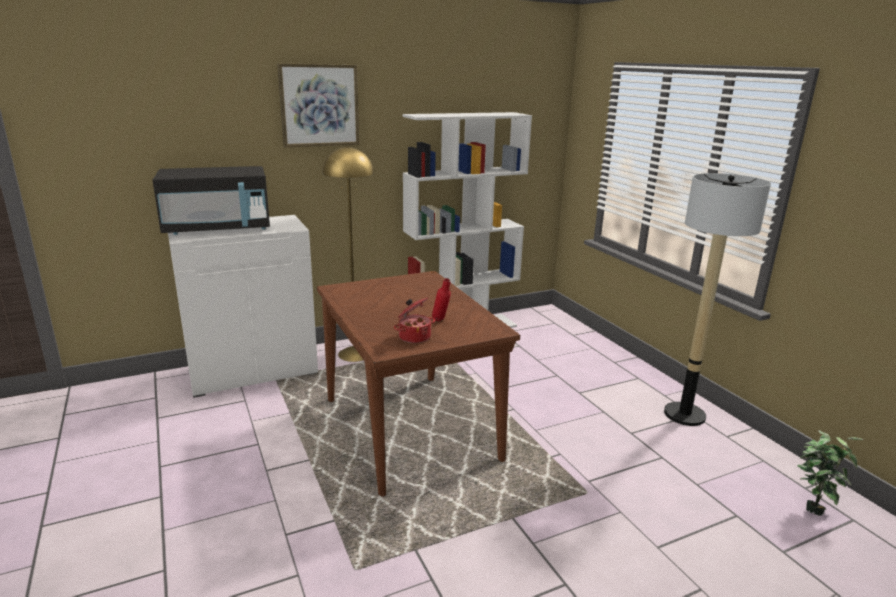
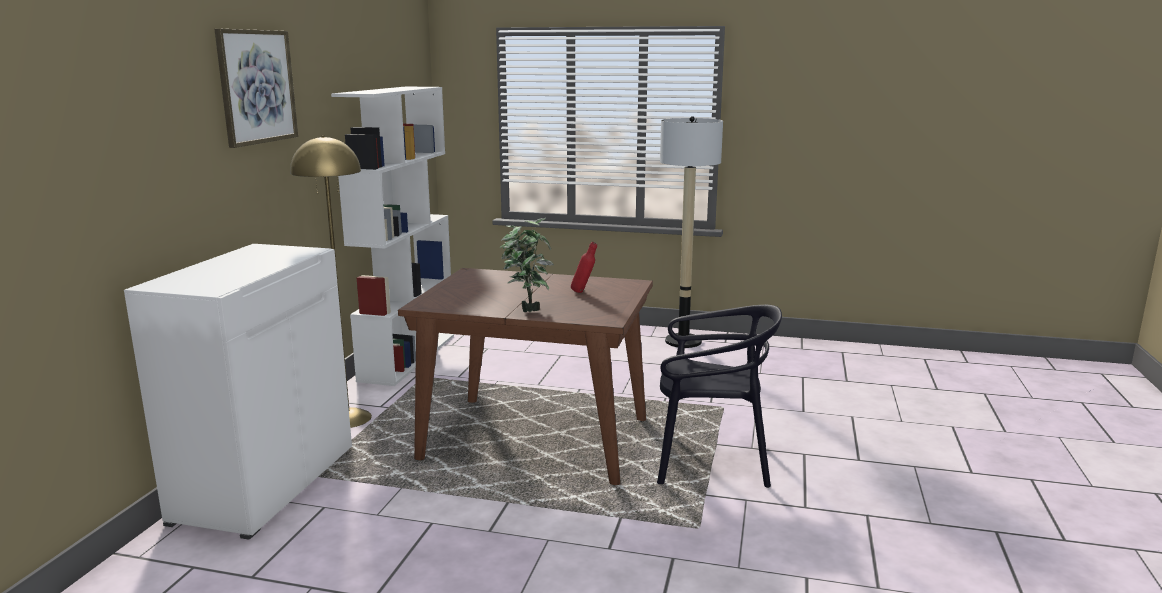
camera: 50 degrees left, 5 degrees down
(218, 229) = (221, 273): black microwave -> none
(414, 336) = (597, 306): cooking pot -> none
(476, 529) = (711, 462): none -> black chair
(813, 506) = (819, 354): potted plant -> potted plant (526, 309)

